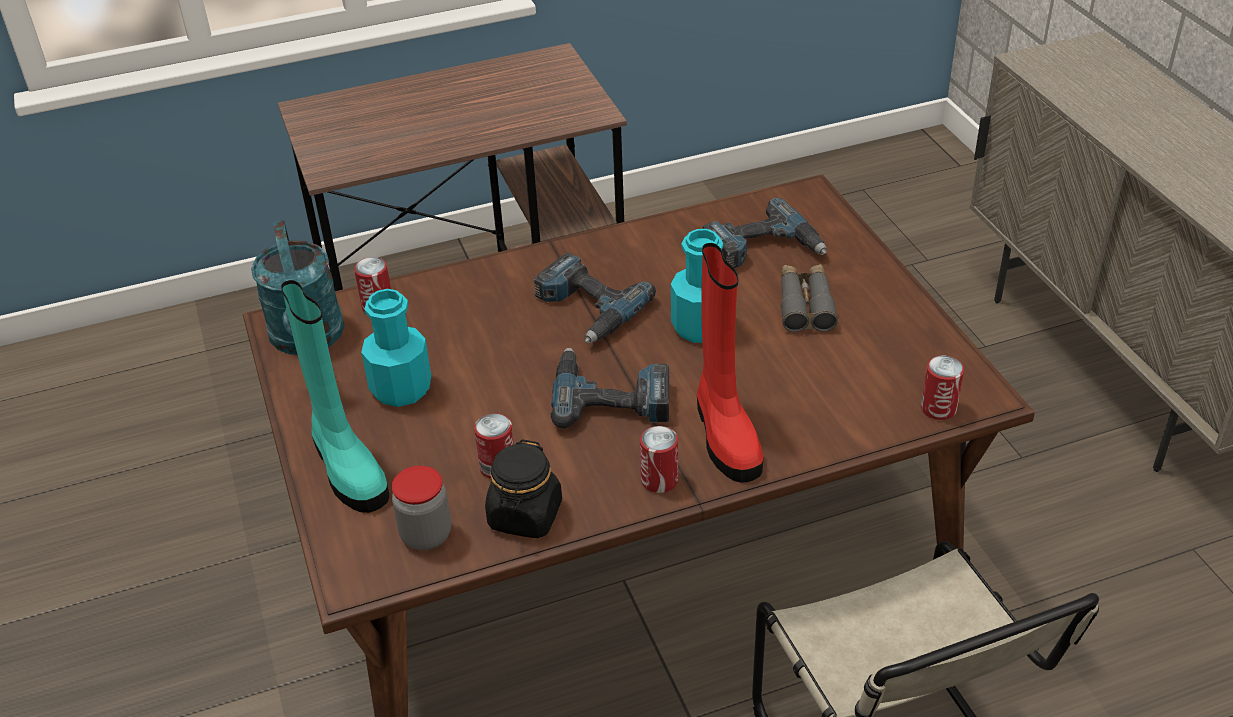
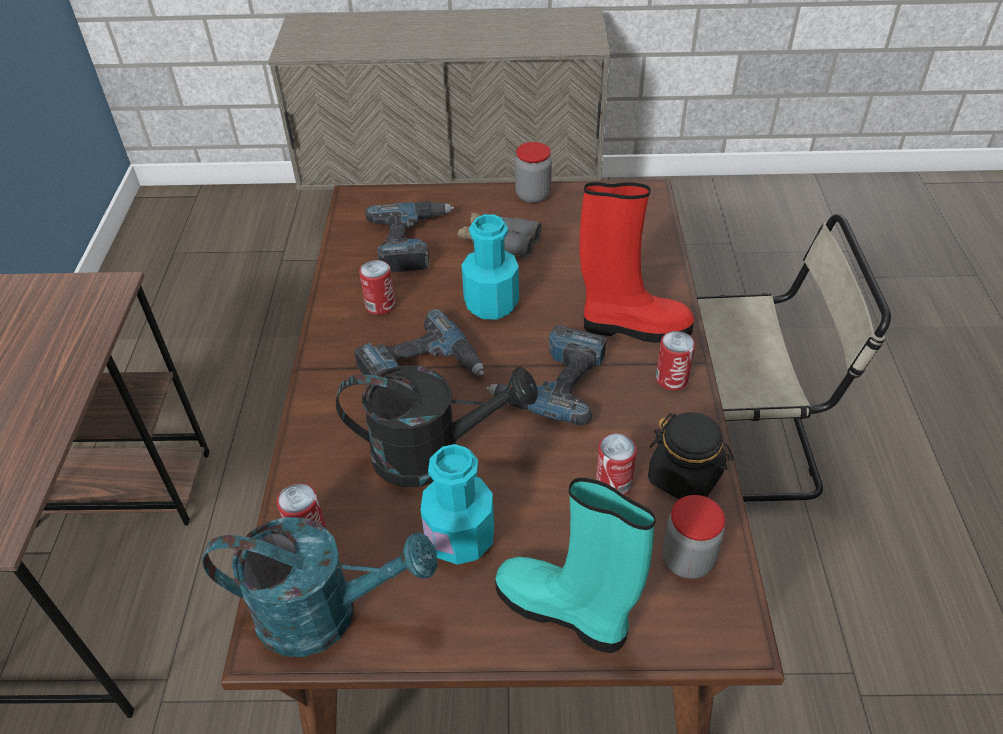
camera: 70 degrees left, 5 degrees up
(347, 468) = (565, 612): turquoise boot -> turquoise boot turned 135 degrees counterclockwise
(486, 346) = (433, 453): none -> black watering can
(906, 307) = (533, 195): none -> jar
(938, 408) = (651, 215): can -> can (380, 305)

